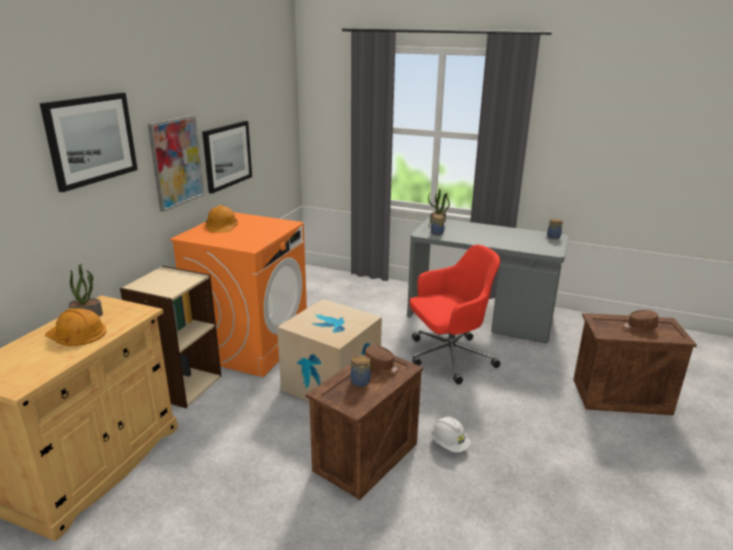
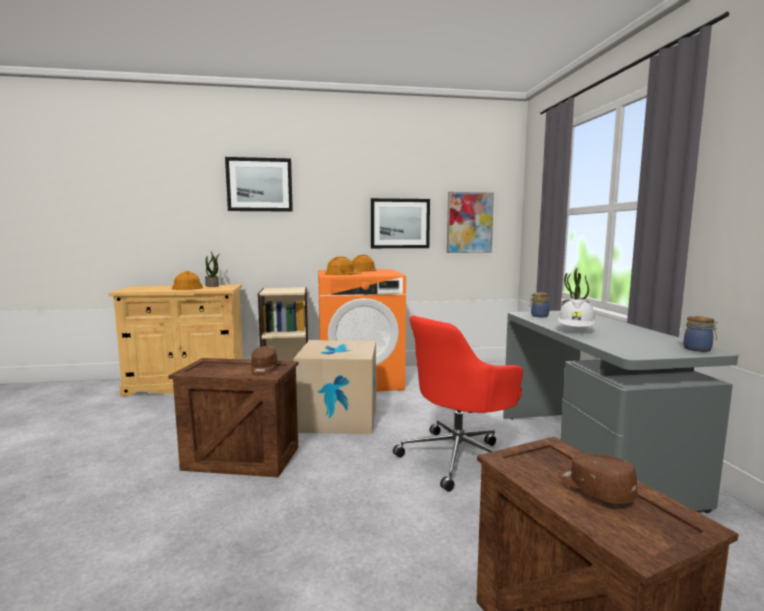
camera: 60 degrees right, 15 degrees down
(176, 162) = (336, 215): picture -> picture (469, 222)
(241, 238) = (342, 273): none -> orange hard hat
(360, 382) = (230, 366): jar -> none
(448, 357) = (459, 457): red office chair -> red office chair turned 105 degrees clockwise
(449, 444) = (290, 496): white hard hat -> white hard hat (575, 330)

